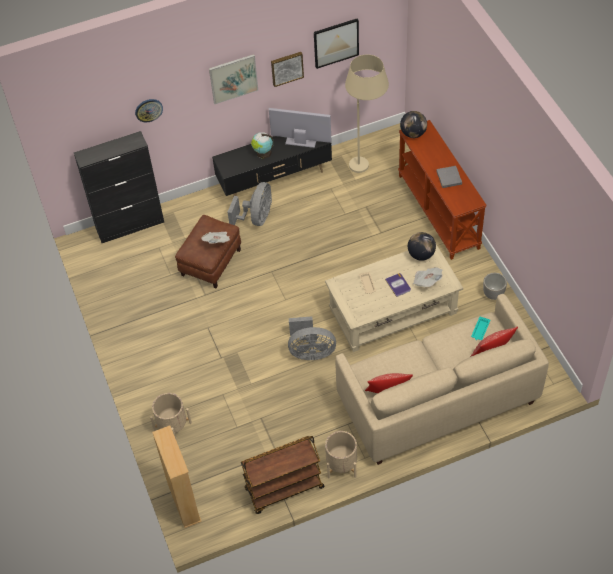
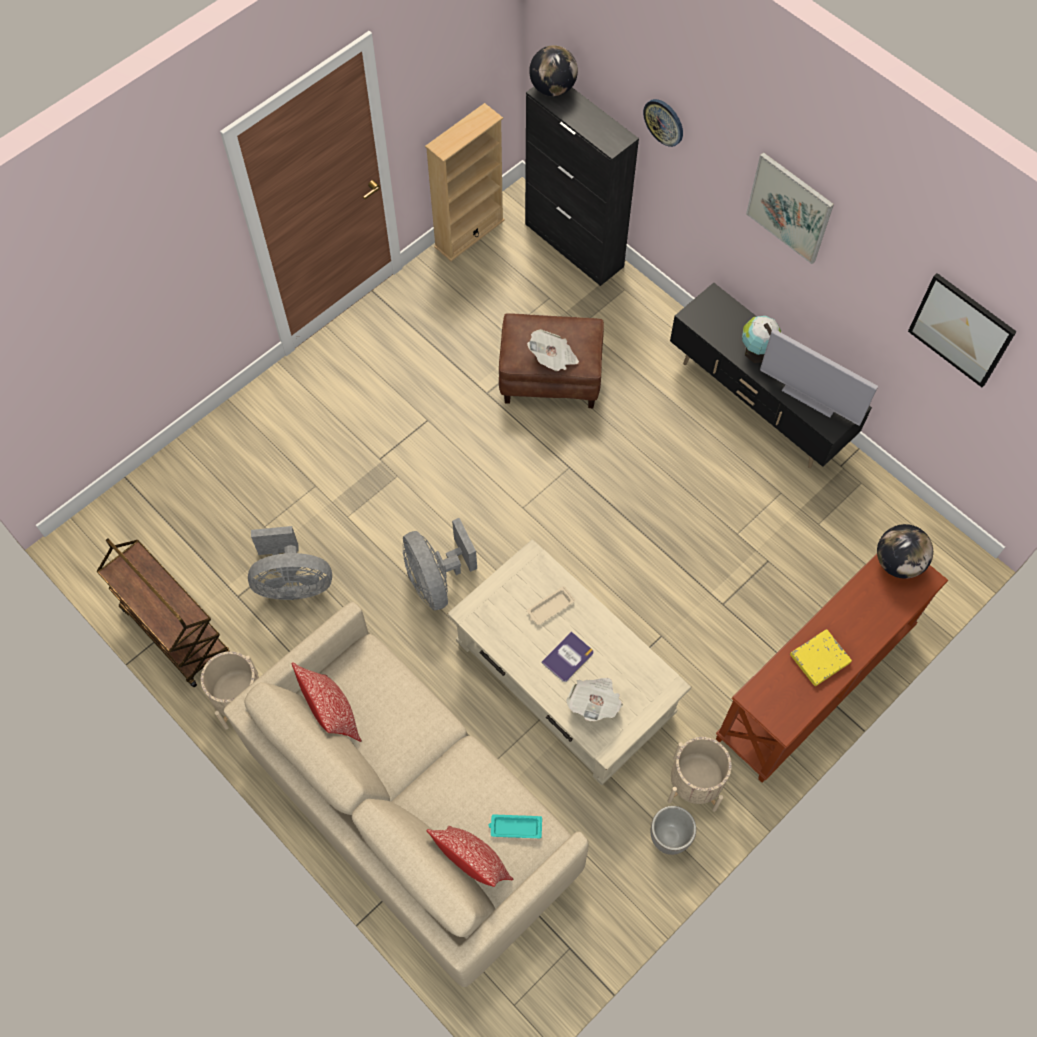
camera: 65 degrees right, 10 degrees up
(173, 427) = (238, 442): beige planter -> beige planter (694, 783)
(184, 502) = (117, 505): beige bookcase -> beige bookcase (469, 233)
(256, 218) = (666, 407): grey fan -> grey fan (293, 583)
(286, 68) = (869, 280): picture -> none
(300, 142) = (810, 397): television -> television turned 135 degrees clockwise
(367, 159) = (873, 527): beige floor lamp -> none
(421, 255) = (650, 674): globe -> globe (552, 89)
(449, 178) = (820, 659): grey book -> yellow book

